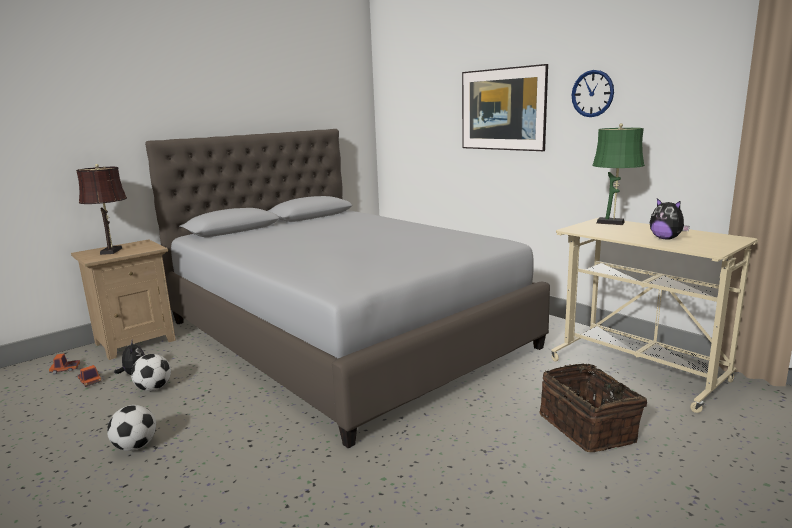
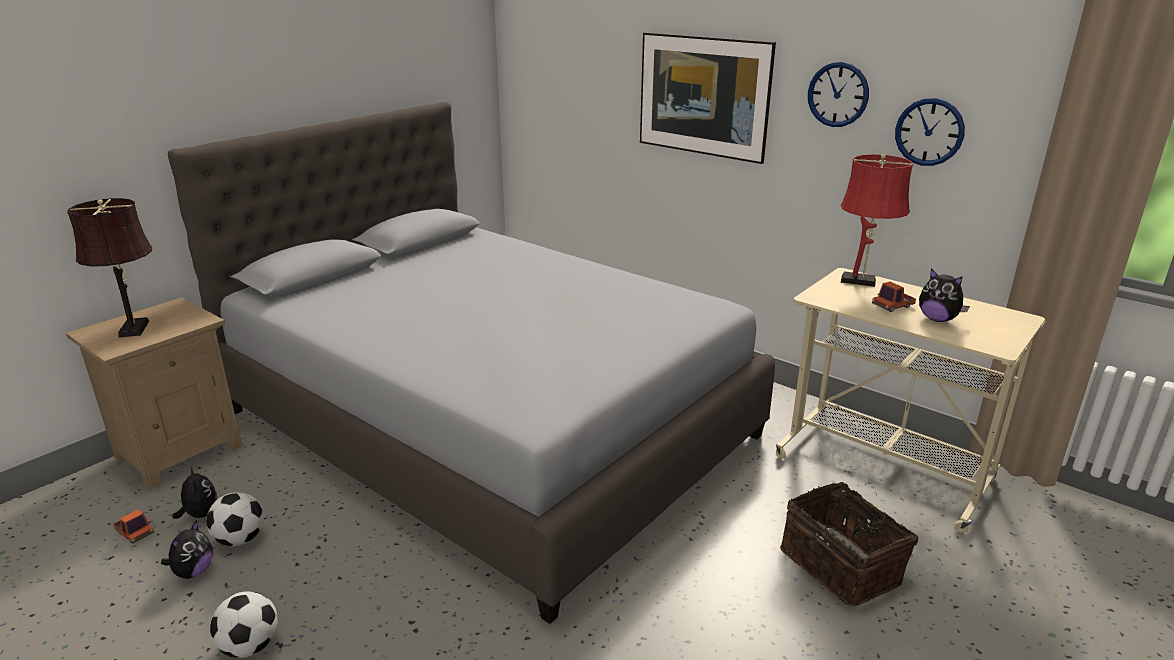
camera: 10 degrees left, 10 degrees up
(65, 369) = (86, 512): toy truck -> toy truck (892, 306)
(117, 404) = (193, 571): none -> plush toy
(613, 223) = (862, 281): green table lamp -> red table lamp
(659, 110) = (929, 132): none -> wall clock

